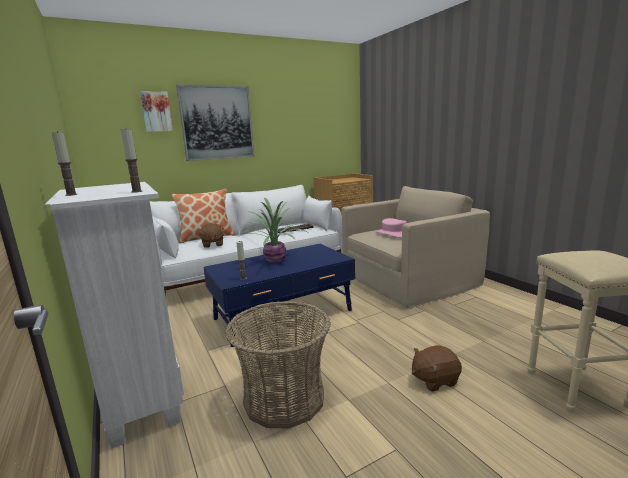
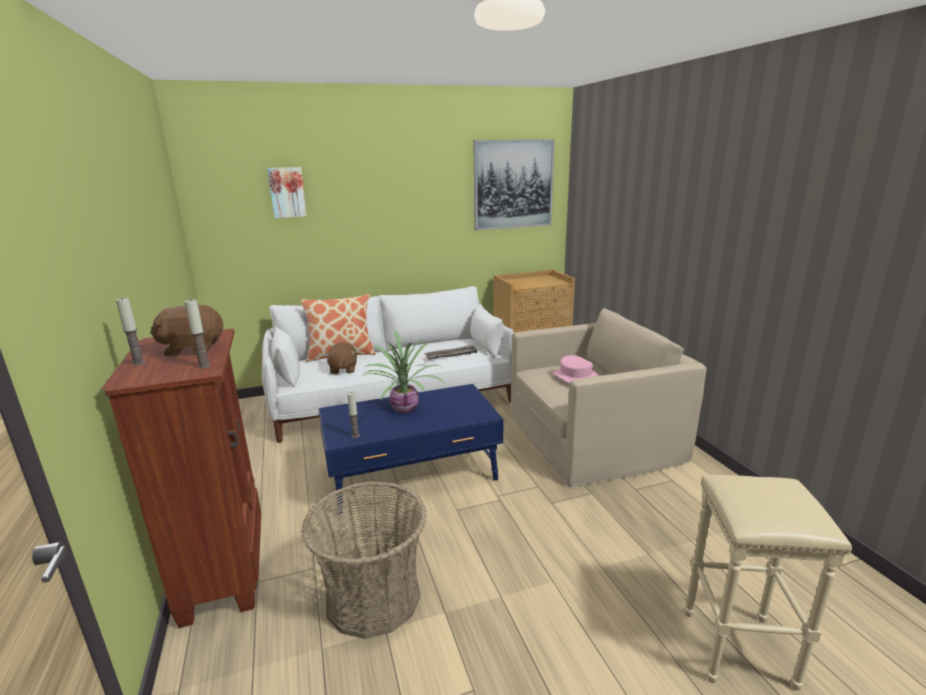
camera: 10 degrees right, 5 degrees up
(145, 402) = (226, 575): white cabinet -> brown cabinet
(217, 123) = (364, 204): picture -> picture (513, 184)
(434, 380) = (558, 603): brown plush toy -> brown plush toy (193, 349)

